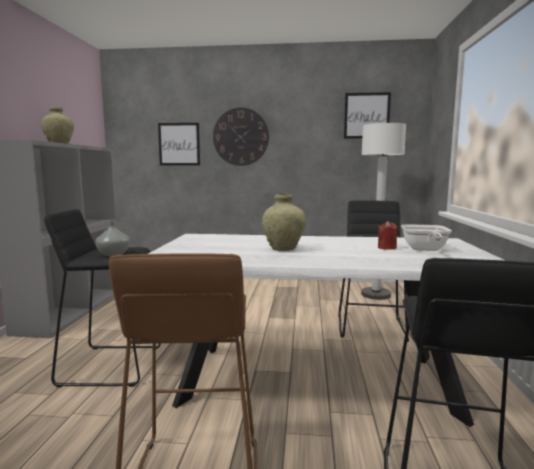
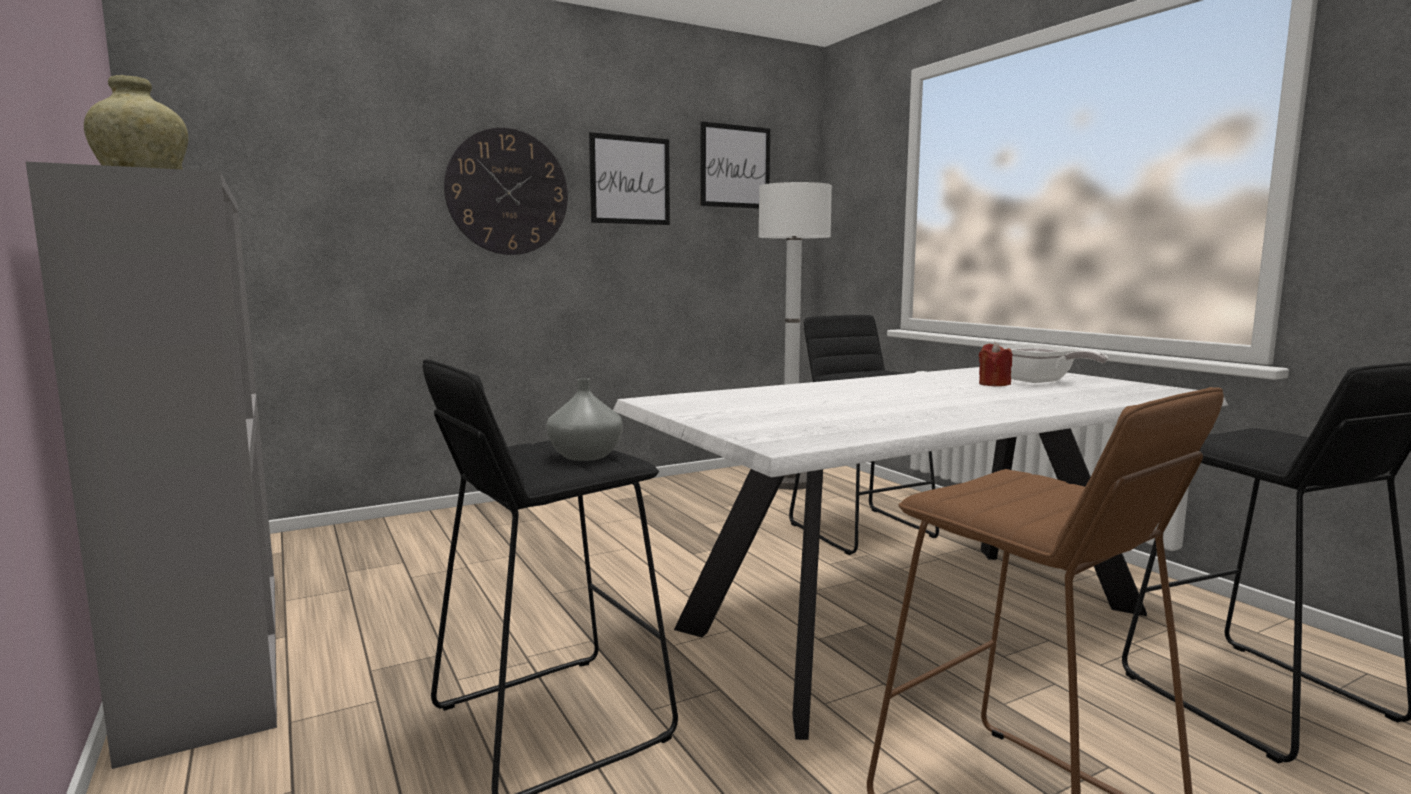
camera: 35 degrees left, 0 degrees up
(179, 144) = (358, 201): picture -> picture (630, 180)
(283, 249) = (888, 401): beige vase -> none

